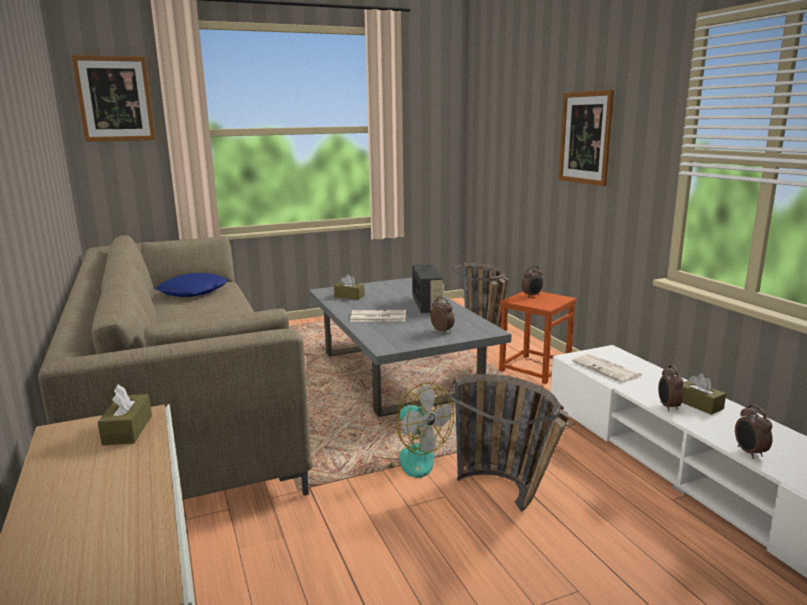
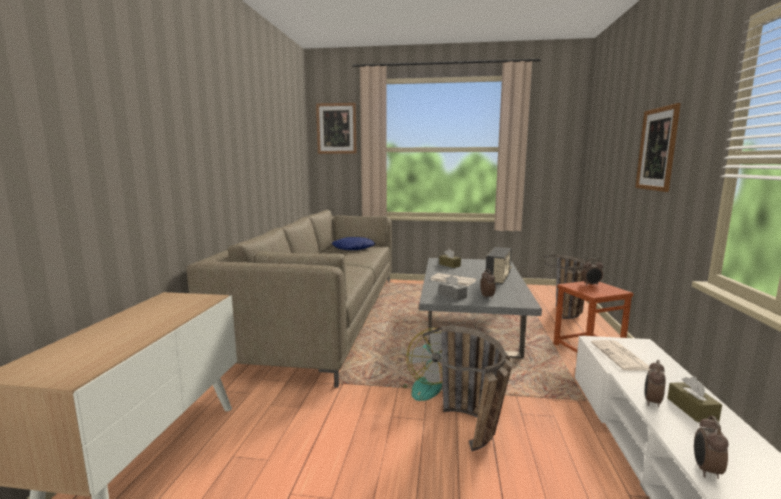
camera: 30 degrees right, 5 degrees down
(127, 430) = (193, 302): brown tissue box -> none
(403, 338) = (452, 296): none -> grey tissue box

